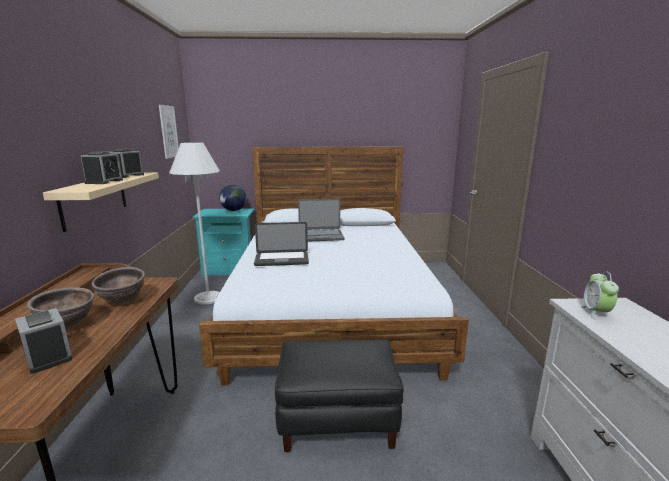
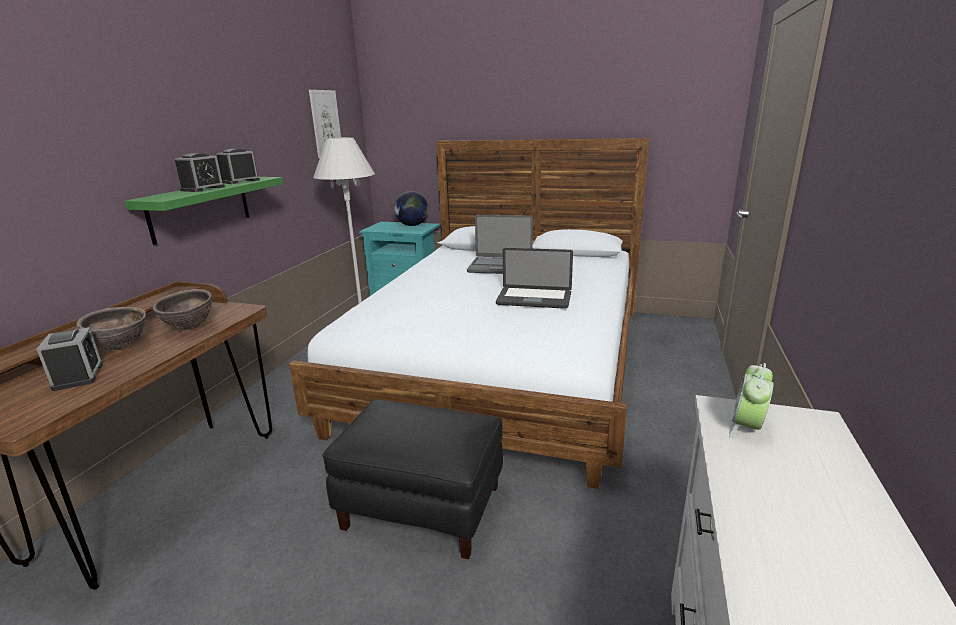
camera: 20 degrees right, 5 degrees up
(95, 199) = (200, 208): beige shelf -> green shelf
(282, 260) = (421, 295): laptop -> laptop (534, 299)

